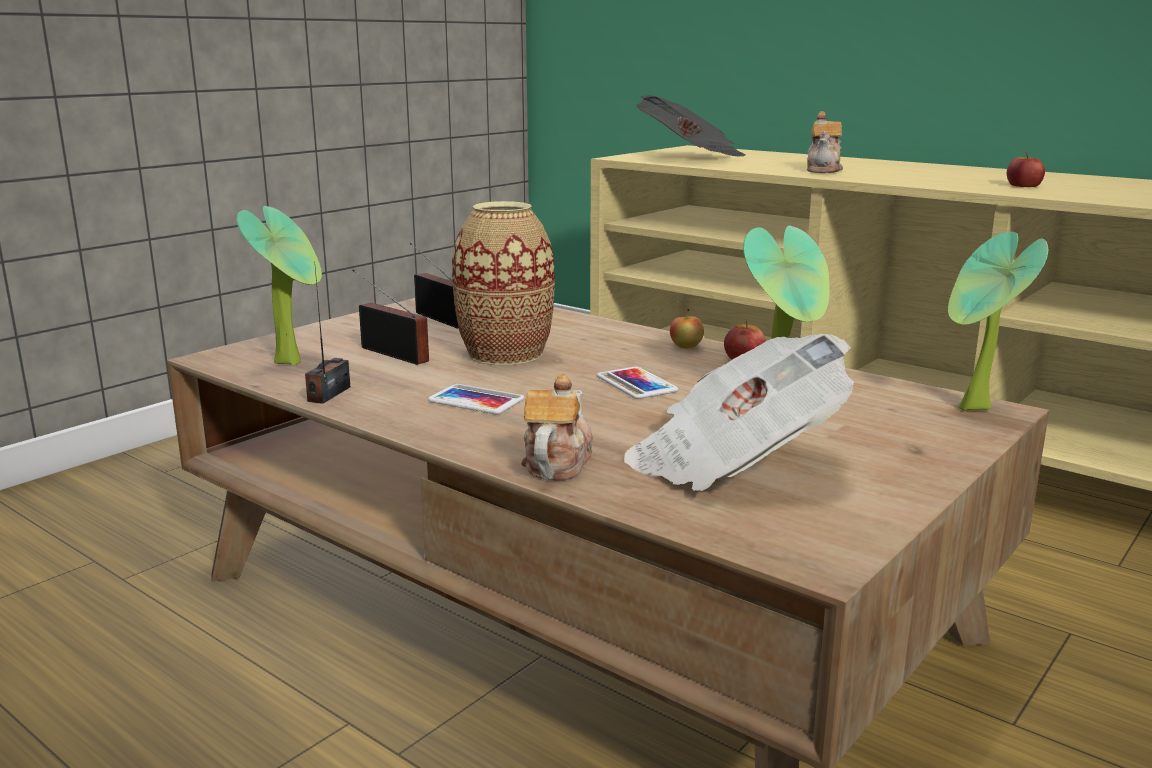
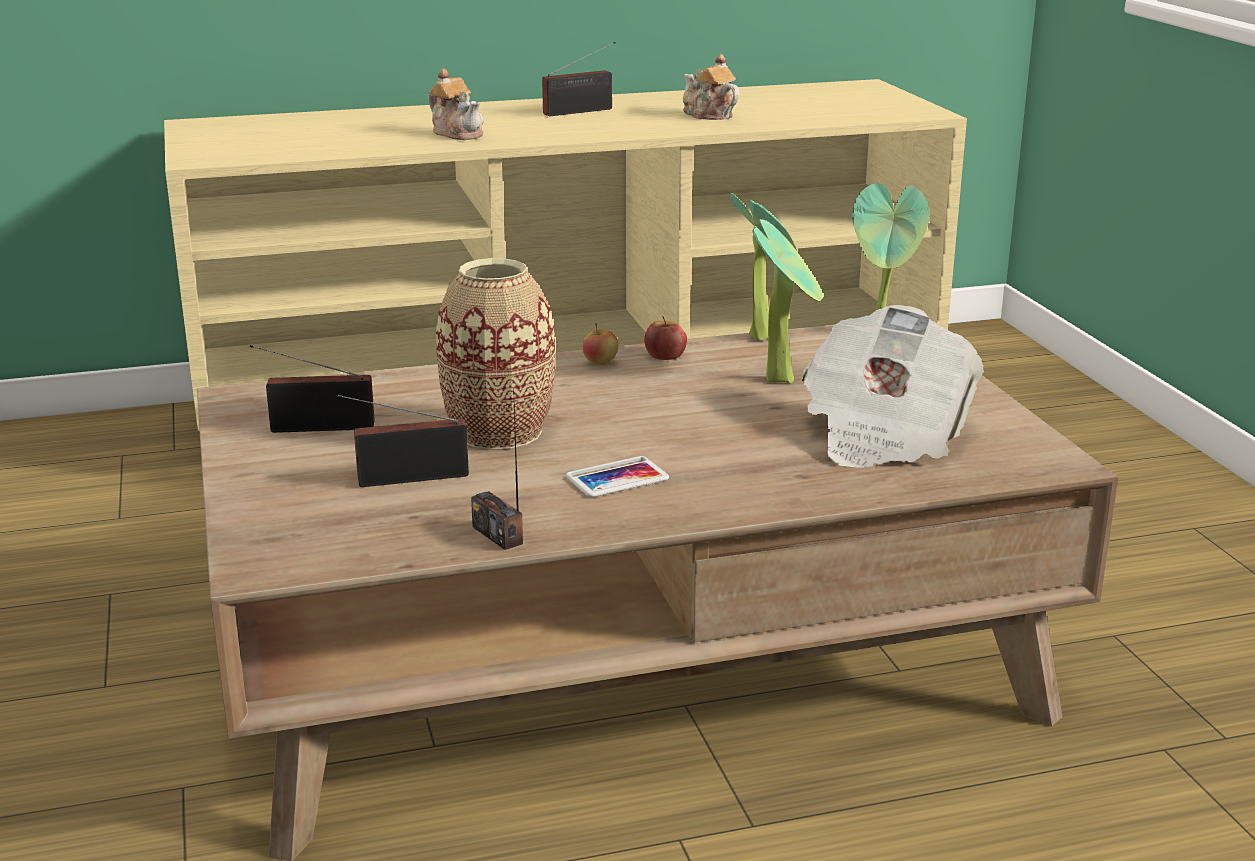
camera: 55 degrees left, 5 degrees up
(294, 361) = (351, 530): potted plant -> potted plant (762, 335)
(556, 463) = (811, 489): teapot -> teapot (708, 115)
(636, 384) = (668, 409): phone -> none
(691, 158) = (271, 144): newspaper -> none
(972, 174) = (582, 111): none -> radio
(1023, 185) = (662, 119): apple -> none

